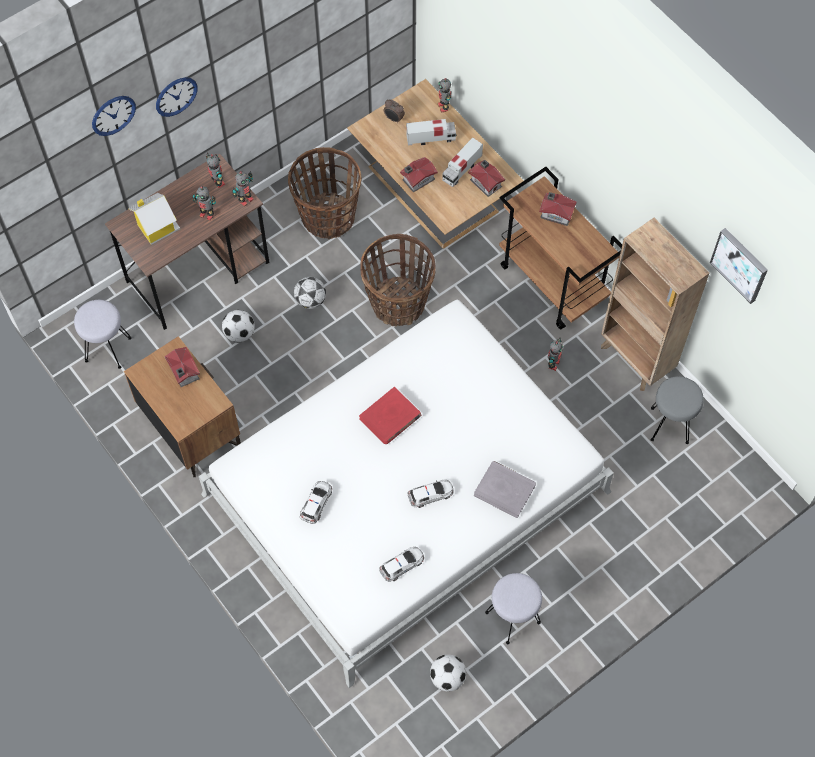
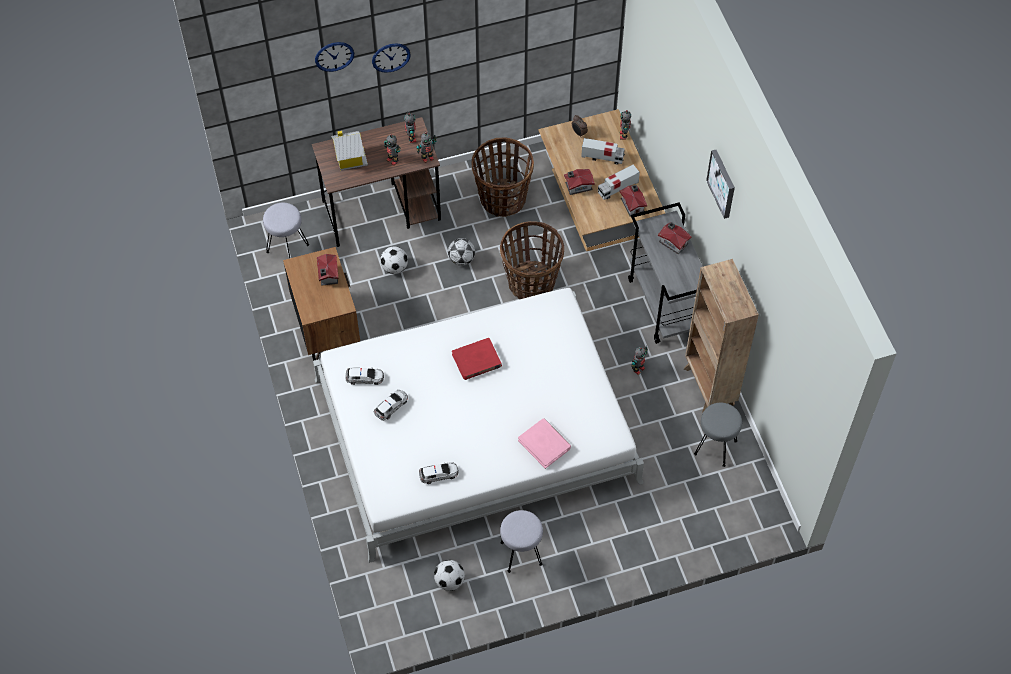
camera: 20 degrees right, 5 degrees down
(430, 495) = (483, 429): toy car -> toy car (365, 378)
(505, 490) = (544, 444): grey book -> pink book
(553, 282) = (666, 305): brown cart -> grey cart
(740, 264) = (777, 310): picture -> picture (722, 183)

